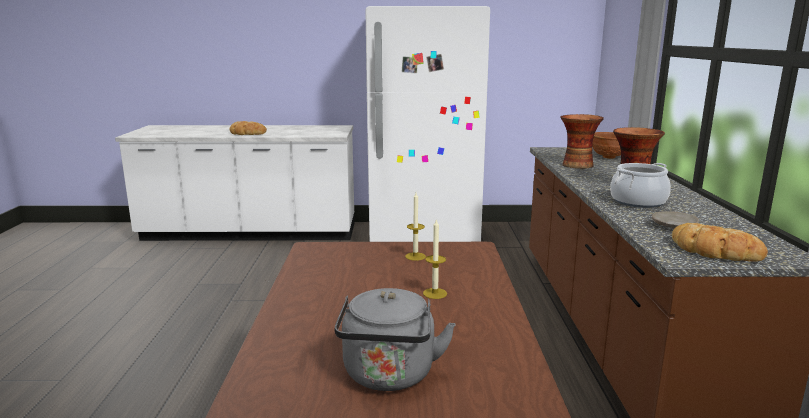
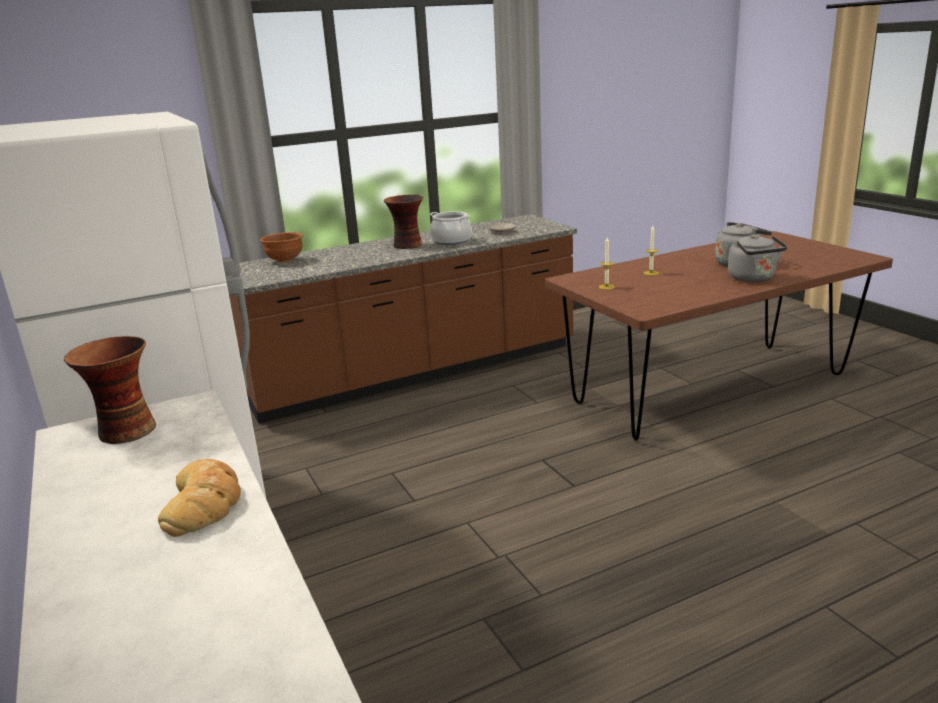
camera: 115 degrees left, 5 degrees up
(301, 346) = (753, 279): none -> grey kettle
(577, 165) = (334, 264): vase -> vase (125, 431)
(715, 251) = (537, 225): bread -> none

